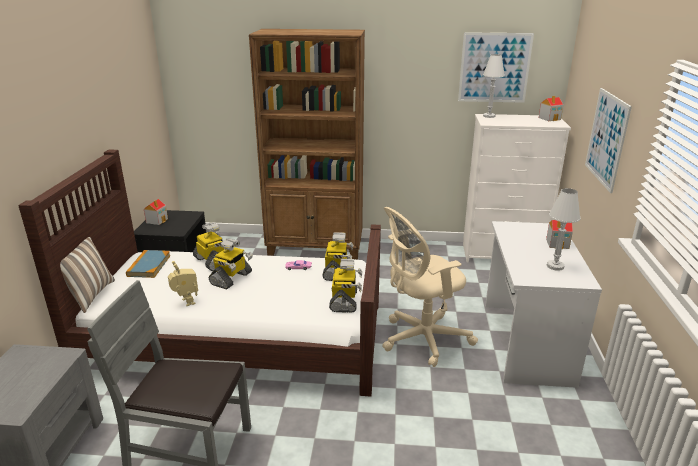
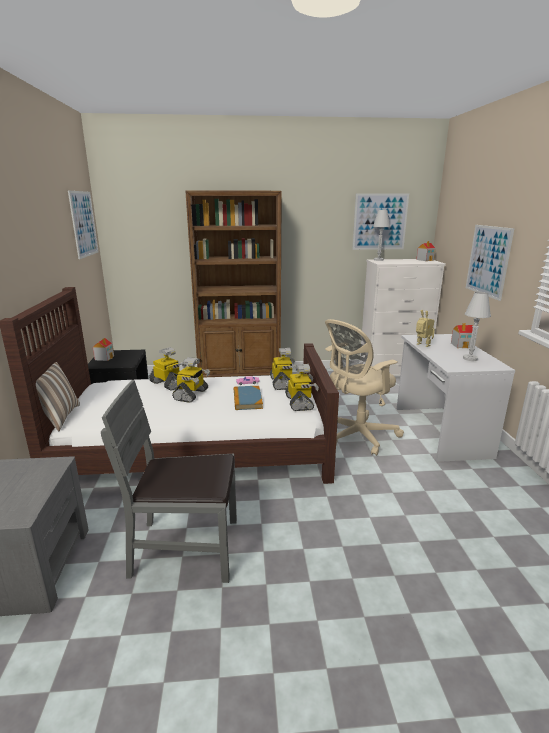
camera: 10 degrees left, 5 degrees down
(139, 69) = (83, 224): none -> picture
(149, 266) = (109, 391): book -> book (247, 399)
(186, 302) = (156, 415): toy robot -> toy robot (422, 345)

